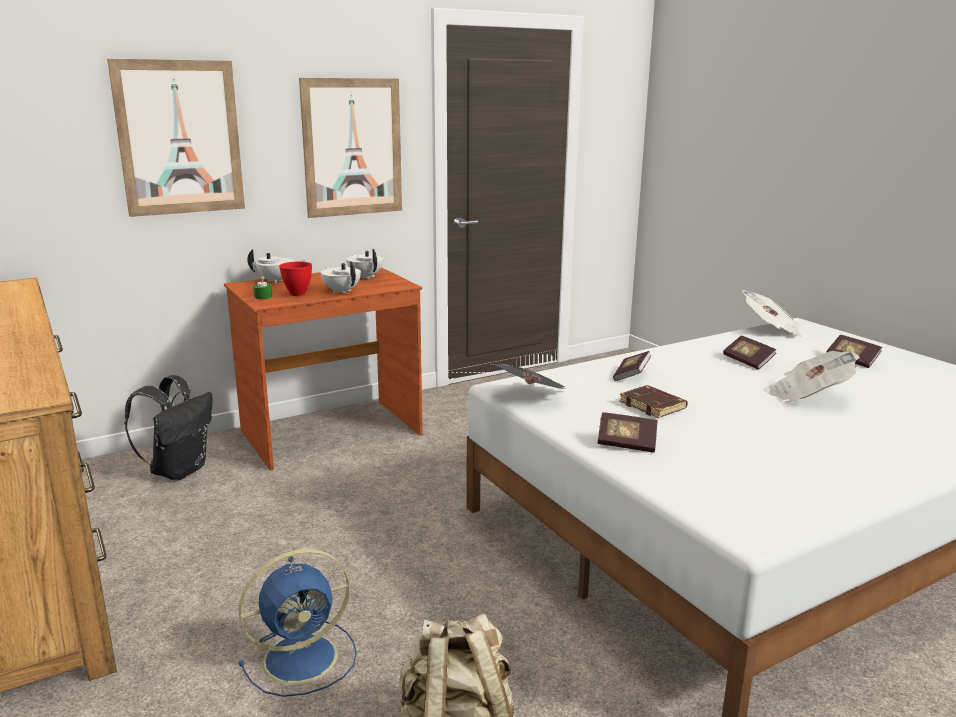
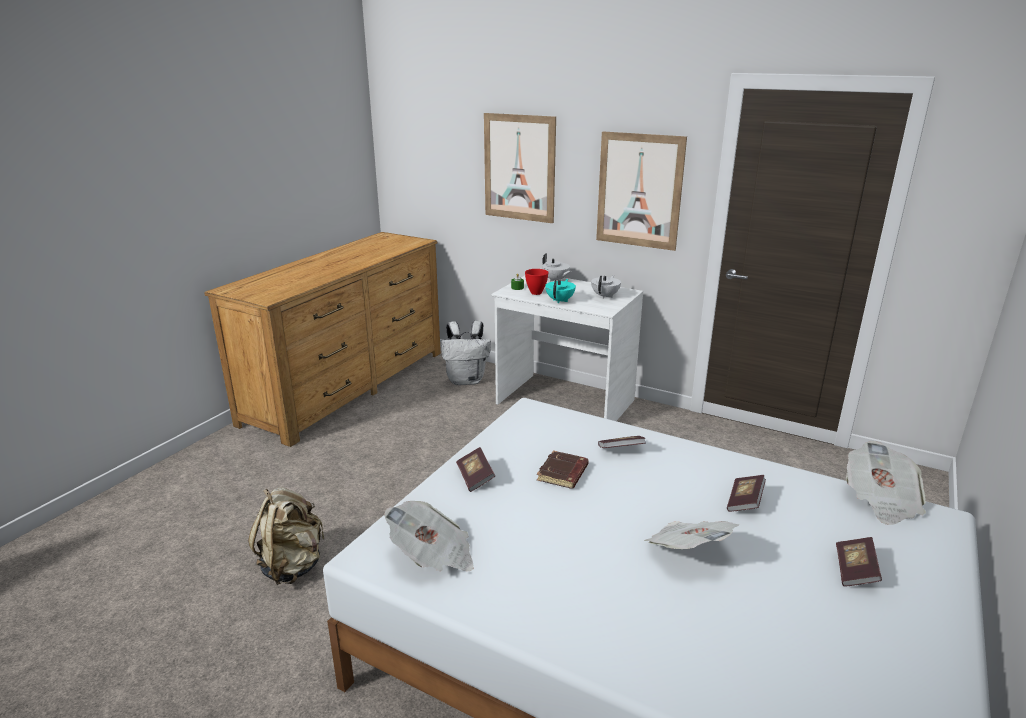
camera: 60 degrees right, 5 degrees up
(179, 470) = (466, 380): black backpack -> white backpack
(304, 657) = (329, 491): blue fan -> none
(331, 433) = (564, 402): brown desk -> white desk
(341, 291) = (560, 300): white teapot -> turquoise teapot
(532, 397) = (523, 422): newspaper -> newspaper (433, 556)

